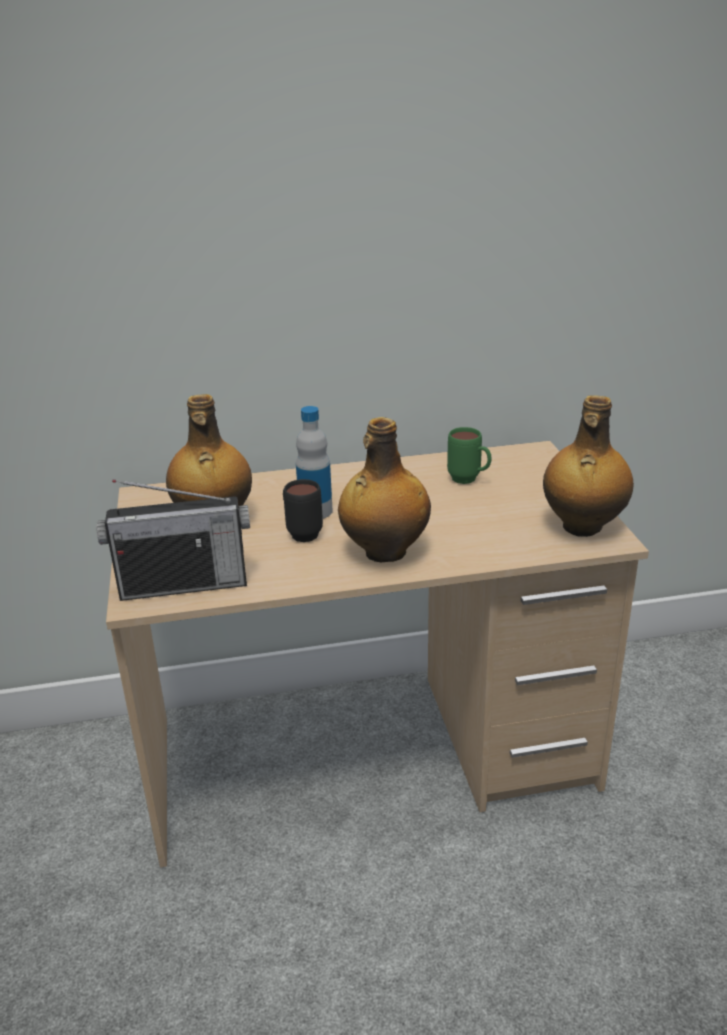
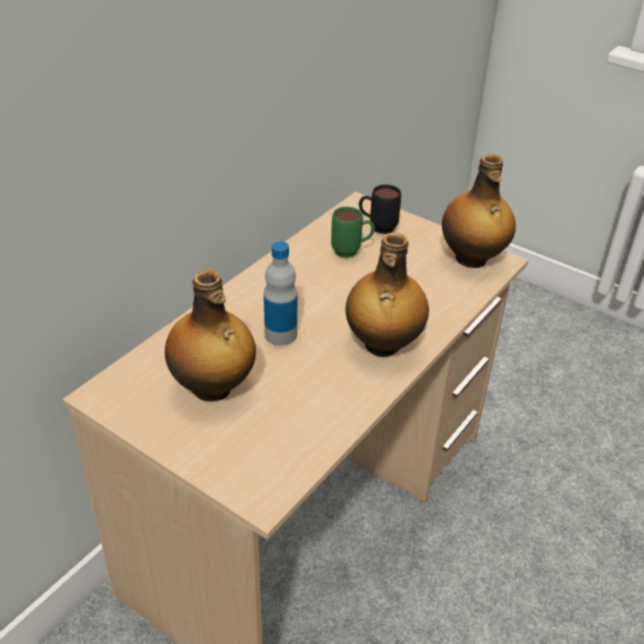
camera: 45 degrees left, 10 degrees up
(184, 585) = (279, 460): radio -> none
(300, 533) = (298, 360): black mug -> black mug (377, 228)

